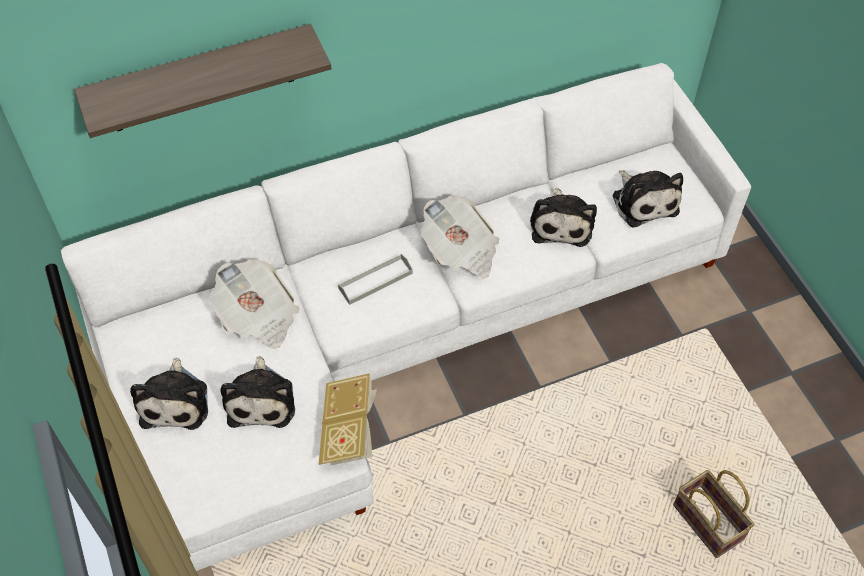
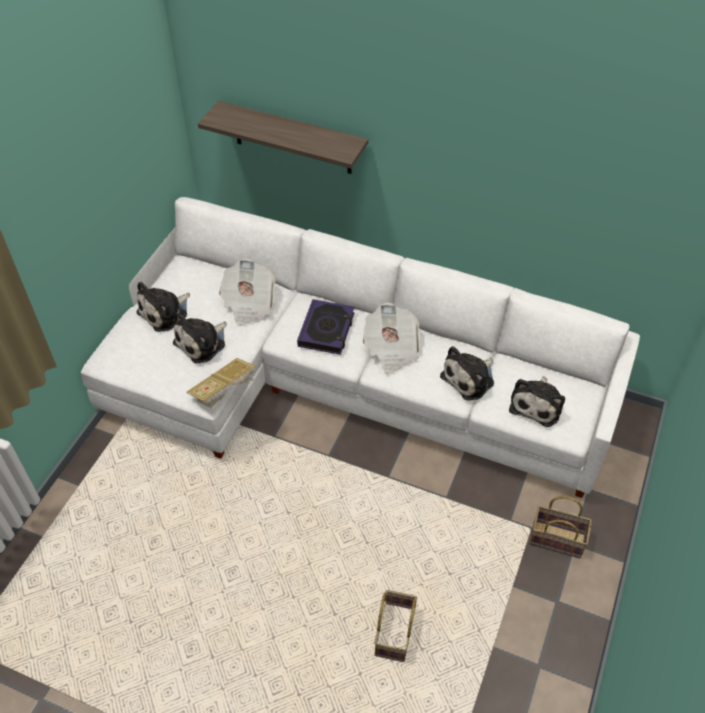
camera: 45 degrees right, 5 degrees down
(375, 281) = (326, 330): grey tray -> book
(735, 318) = (558, 539): none -> basket

